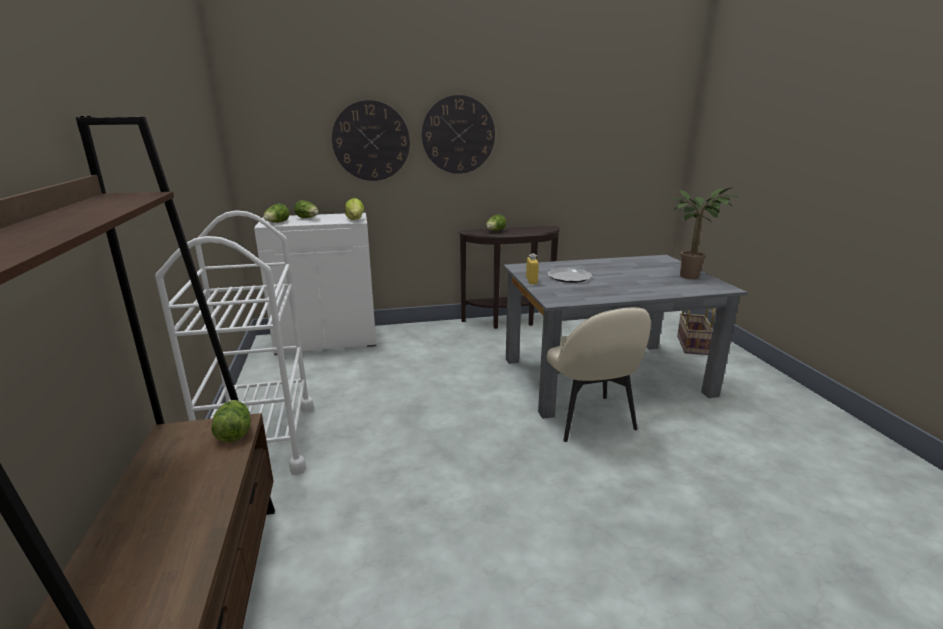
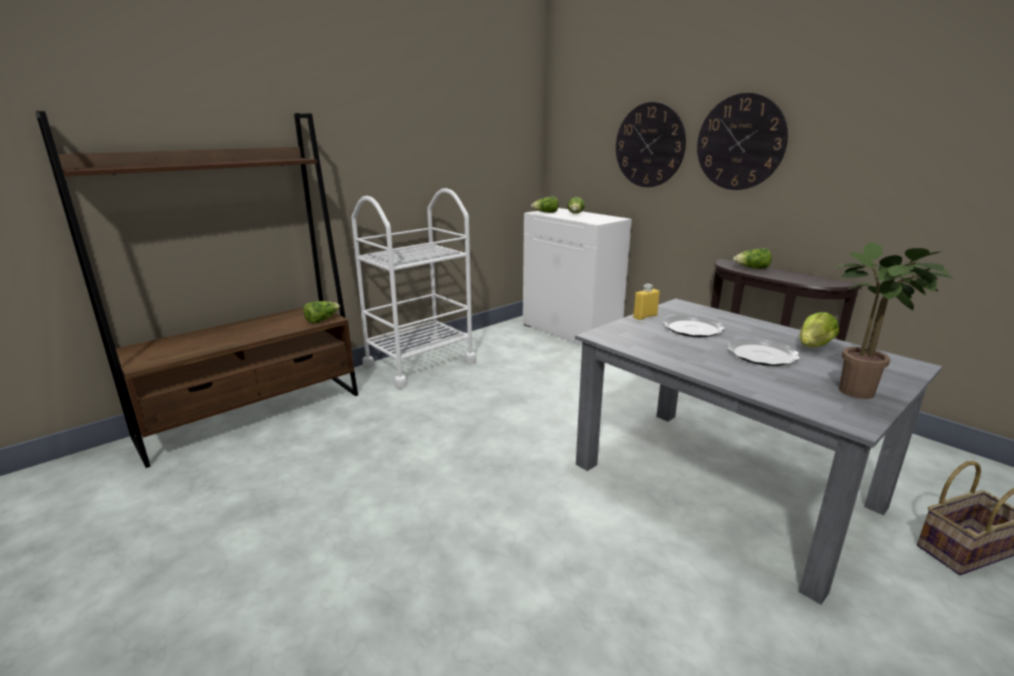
camera: 60 degrees right, 0 degrees up
(355, 220) = (599, 221): lettuce -> lettuce (813, 346)
(587, 419) = (607, 493): beige chair -> none
(627, 276) = (761, 355): none -> plate

